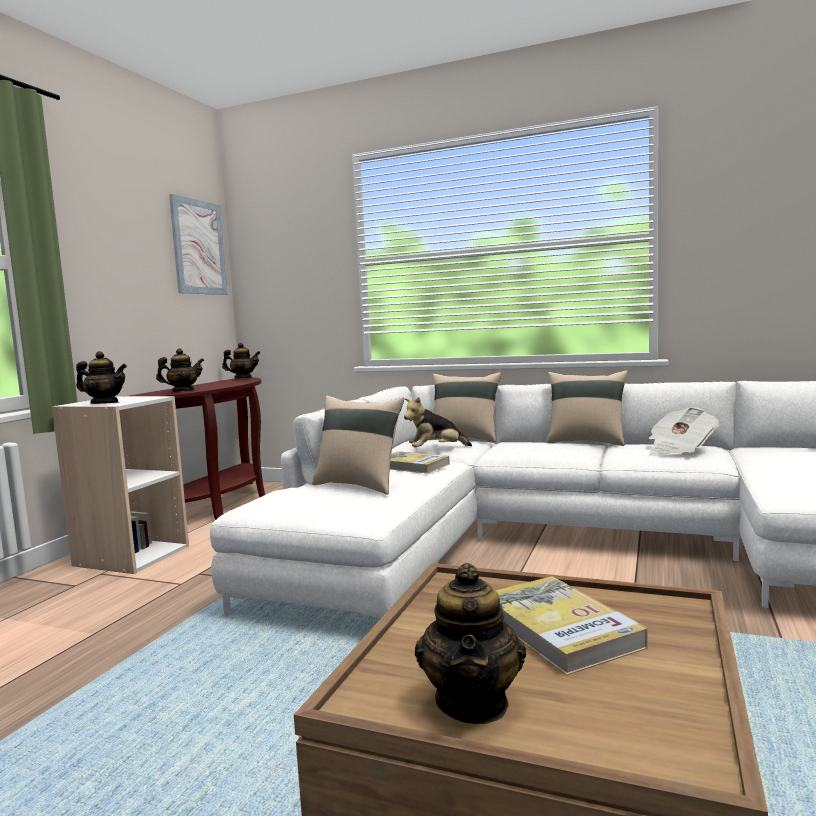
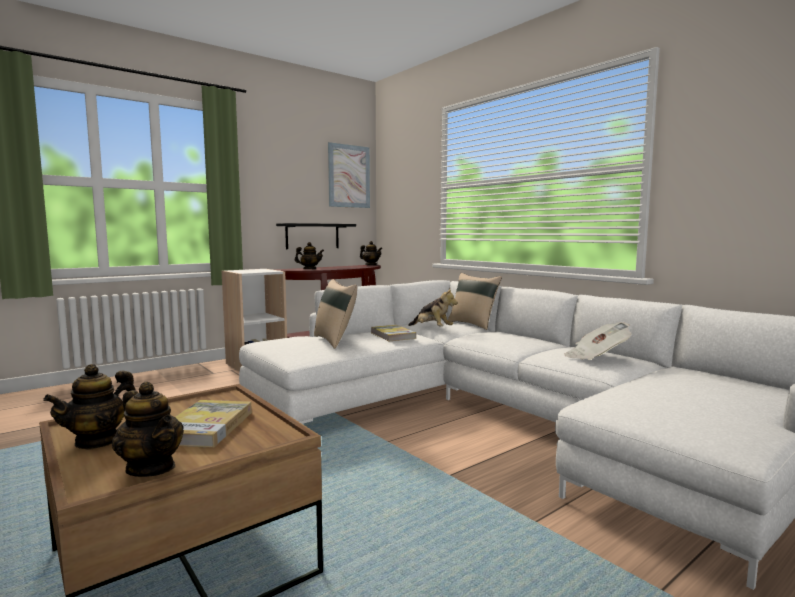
camera: 30 degrees right, 0 degrees up
(105, 403) = (242, 271): teapot -> teapot (151, 468)
(161, 340) = (312, 236): none -> black shelf
(436, 450) = (432, 329): plush toy -> plush toy turned 150 degrees counterclockwise
(586, 442) = (548, 340): beige pillow -> none

